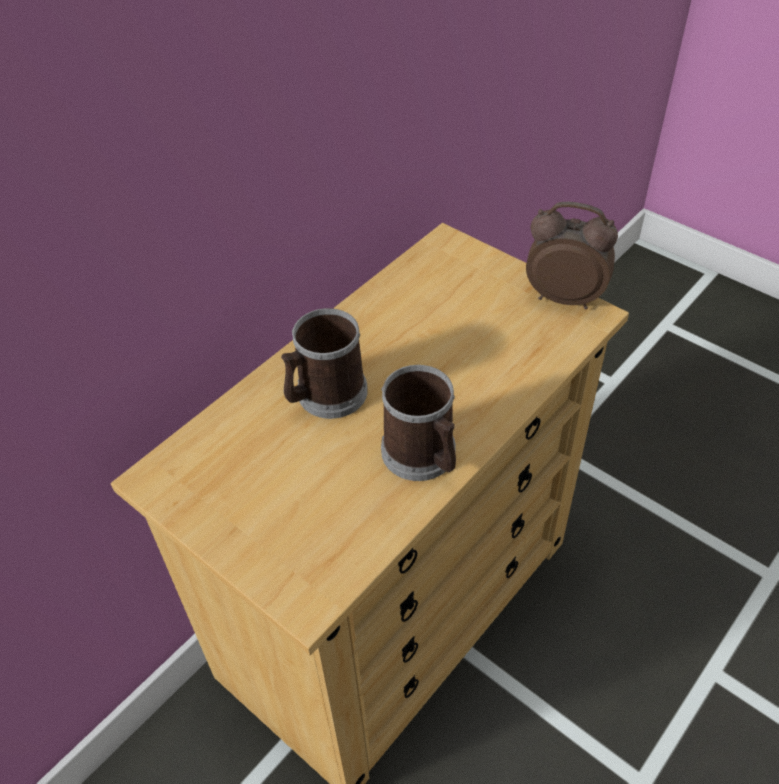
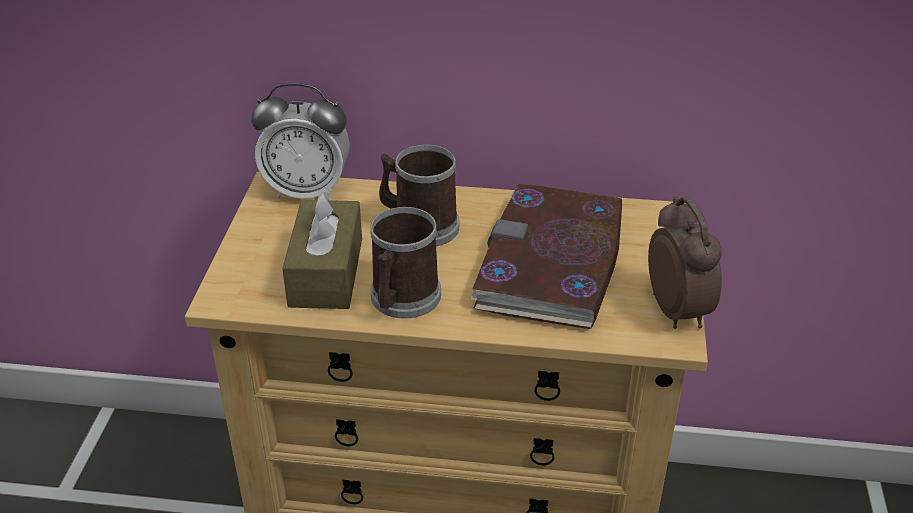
camera: 55 degrees right, 10 degrees down
(190, 455) = (307, 191): none -> alarm clock
(336, 495) = (326, 272): none -> brown tissue box
(450, 336) = (552, 262): none -> book

